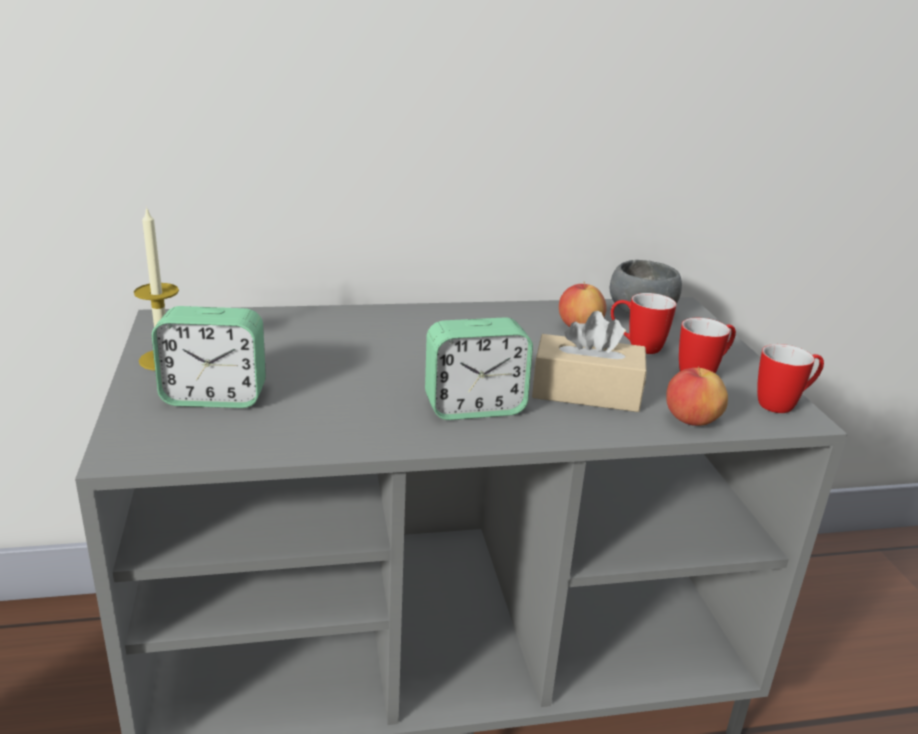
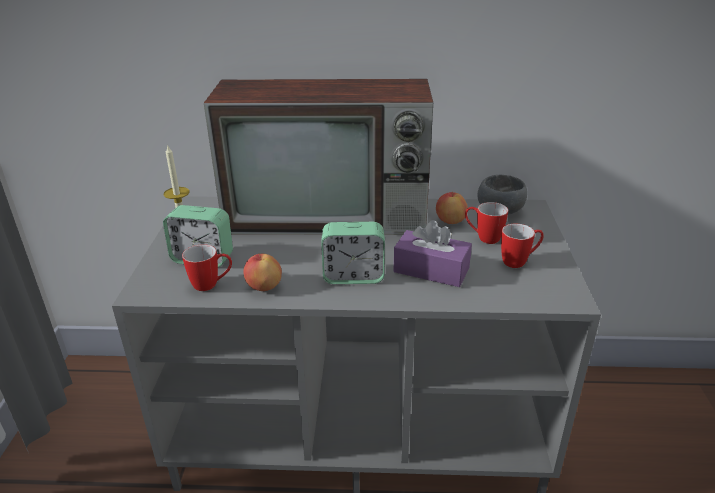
camera: 15 degrees right, 5 degrees up
(398, 328) = (330, 216): none -> television
(586, 392) = (431, 270): beige tissue box -> purple tissue box
(691, 420) = (492, 296): apple -> apple (264, 287)
(783, 404) = (565, 288): mug -> mug (211, 285)

